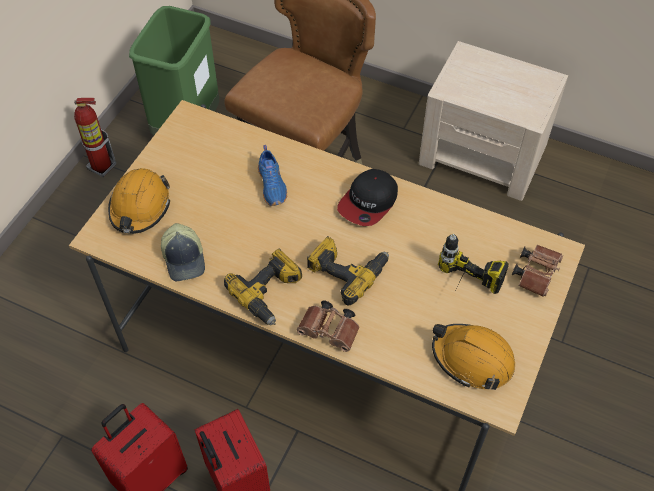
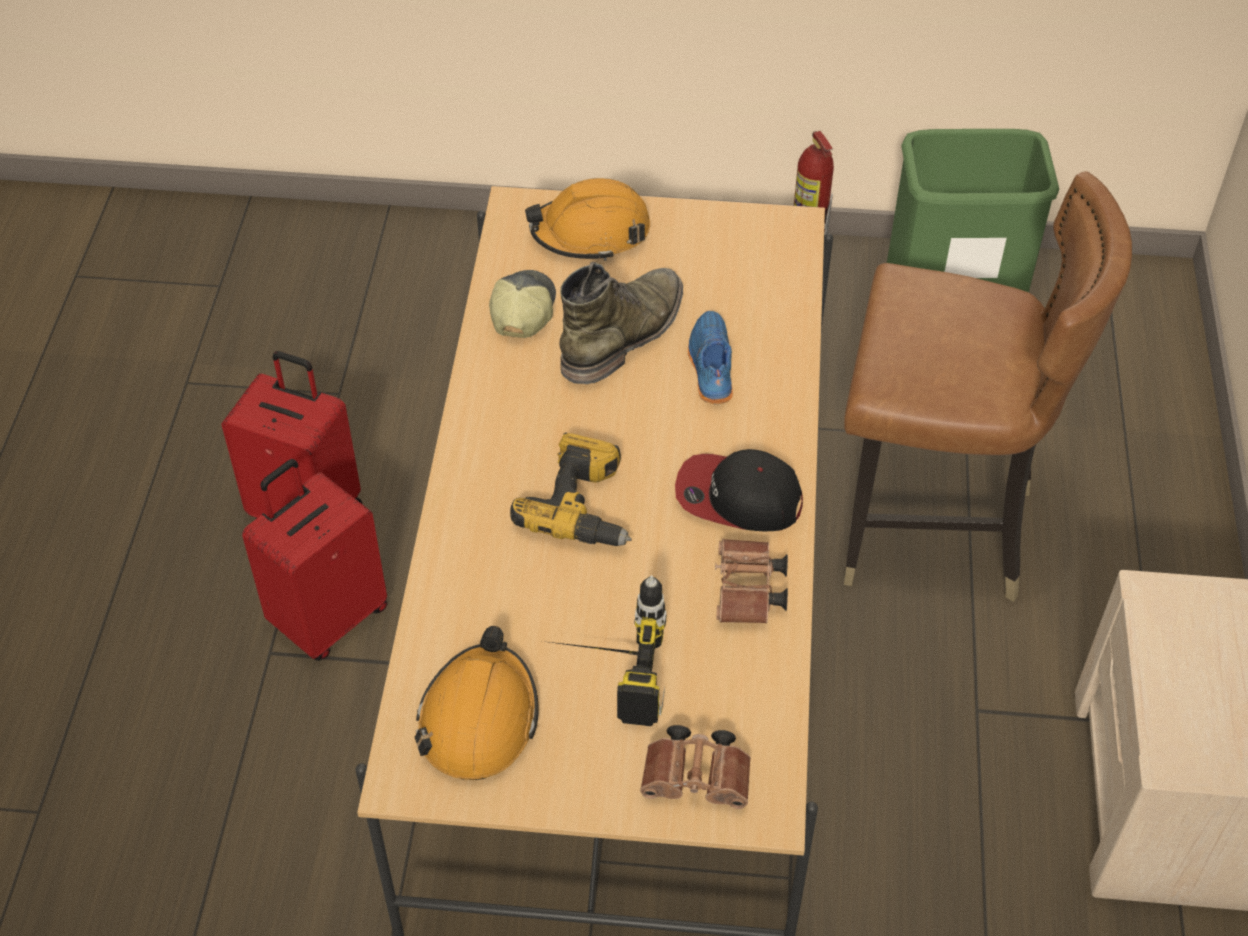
camera: 70 degrees right, 5 degrees down
(185, 258) = (522, 310): cap -> cap turned 135 degrees clockwise
(229, 215) = (624, 334): none -> green boot
(269, 292) = (502, 423): power drill -> none
(273, 185) = (709, 366): blue shoe -> blue shoe turned 120 degrees clockwise
(331, 332) = (460, 517): brown binoculars -> brown binoculars (748, 594)

